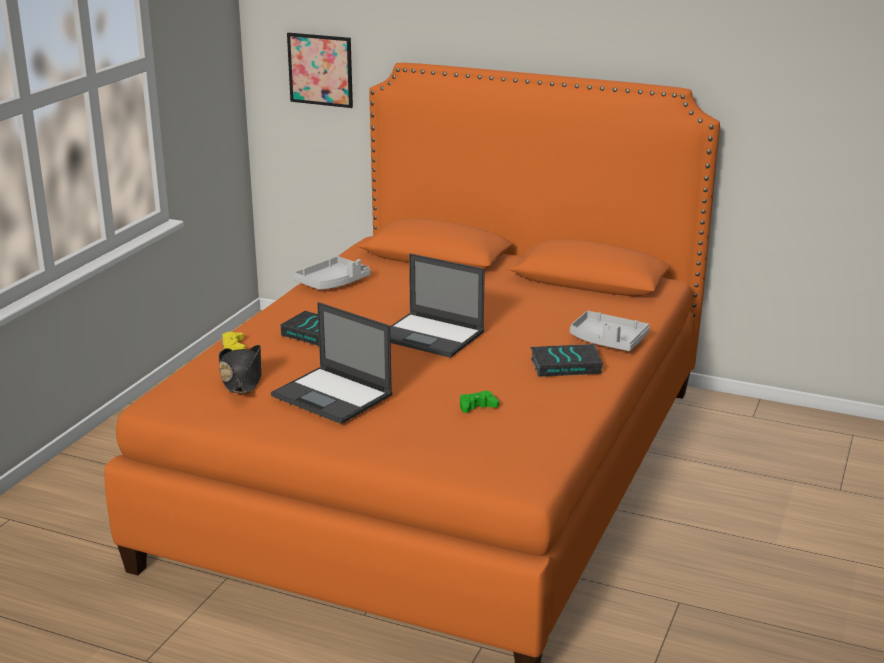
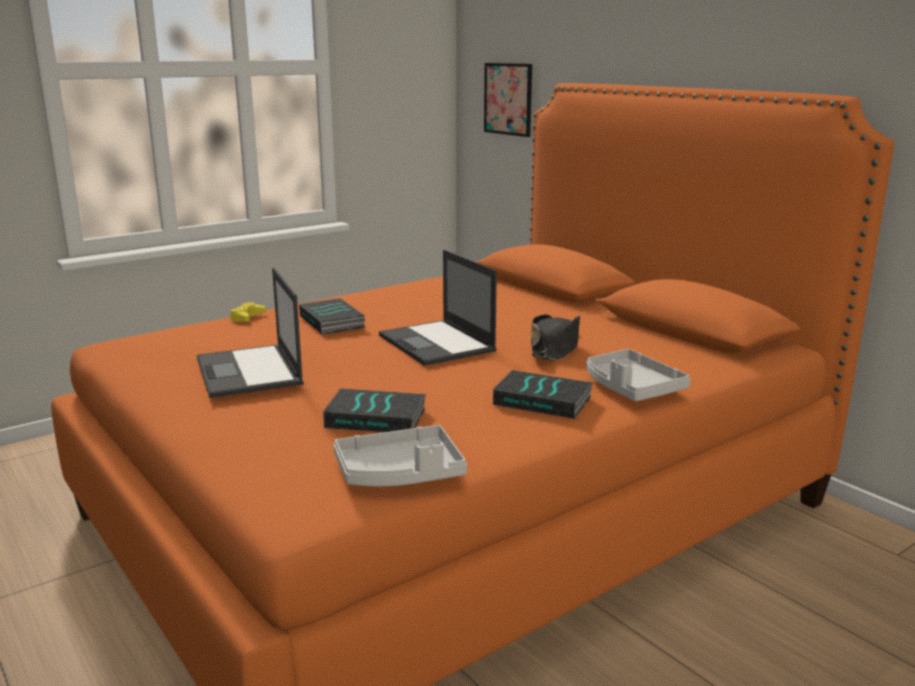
camera: 30 degrees right, 5 degrees down
(242, 378) = (201, 340): black hat -> black hat (555, 349)
(333, 283) = (418, 288): grey tray -> grey tray (400, 474)
(477, 407) = (377, 418): green game controller -> book

